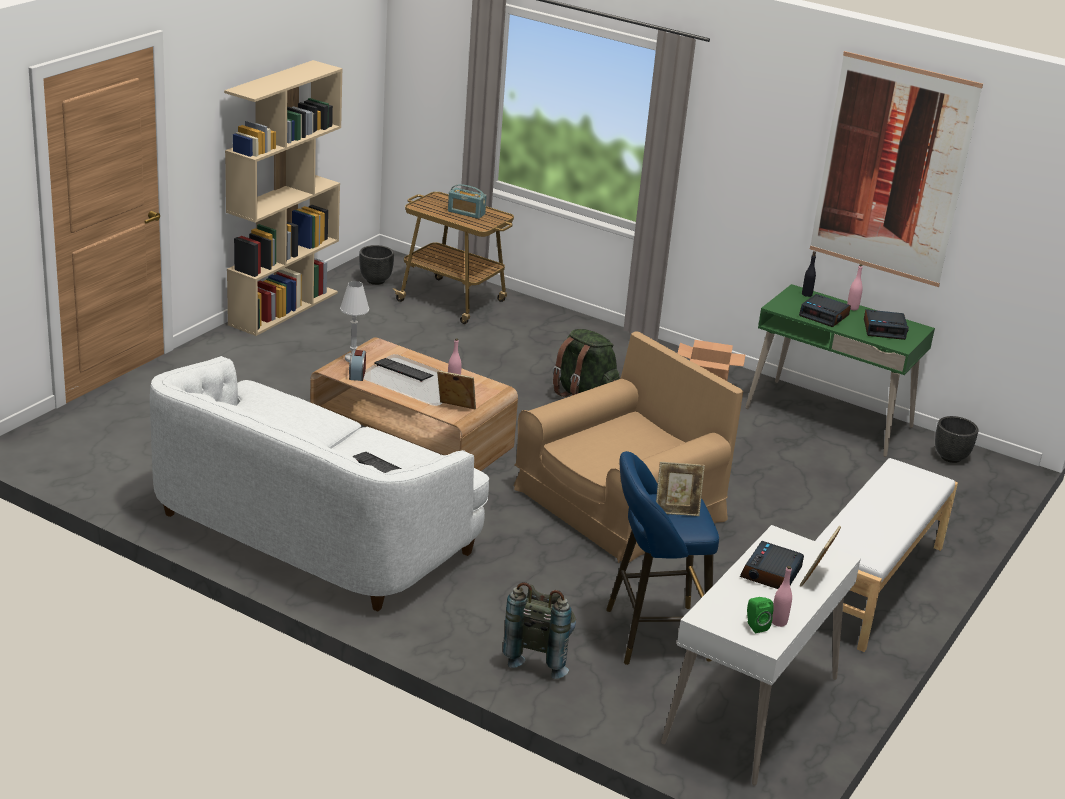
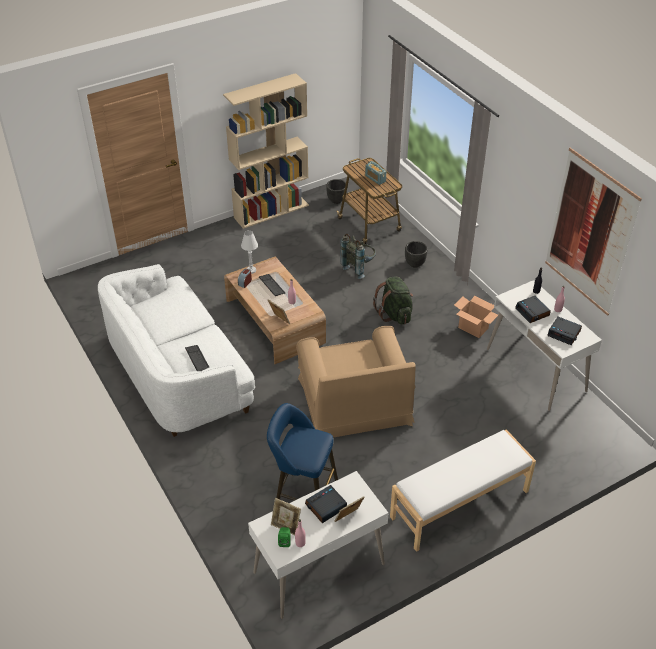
camera: 30 degrees right, 15 degrees up
(539, 656) = (233, 493): grey backpack -> grey backpack (359, 267)
(620, 504) = (355, 401): brown armchair -> brown armchair turned 90 degrees clockwise
(676, 510) = (306, 445): picture frame -> picture frame (286, 526)
(829, 418) = (536, 370): green desk -> white desk
(951, 457) = (593, 423): black planter -> black planter (415, 264)

